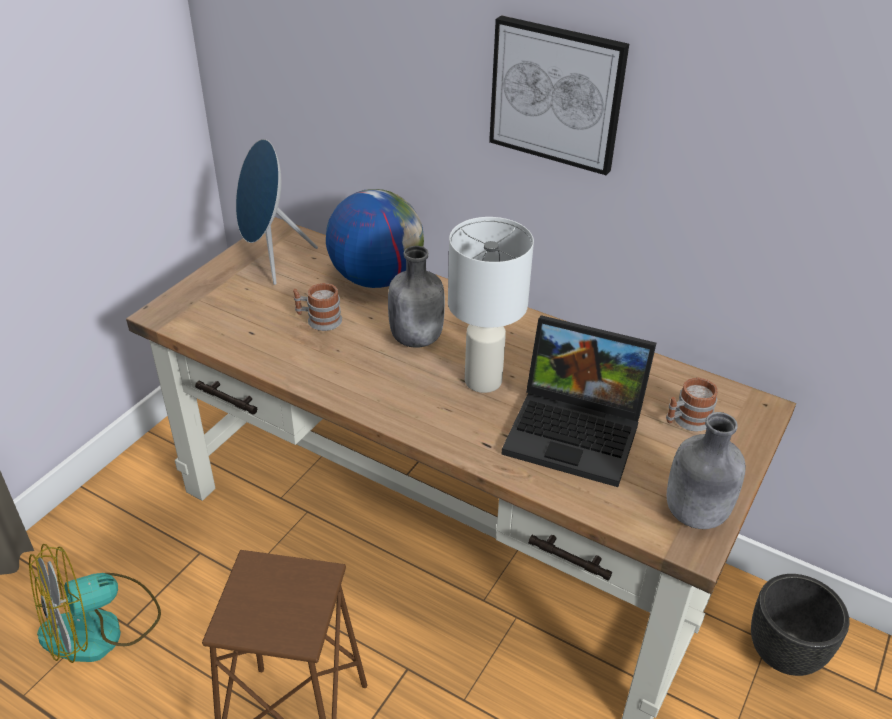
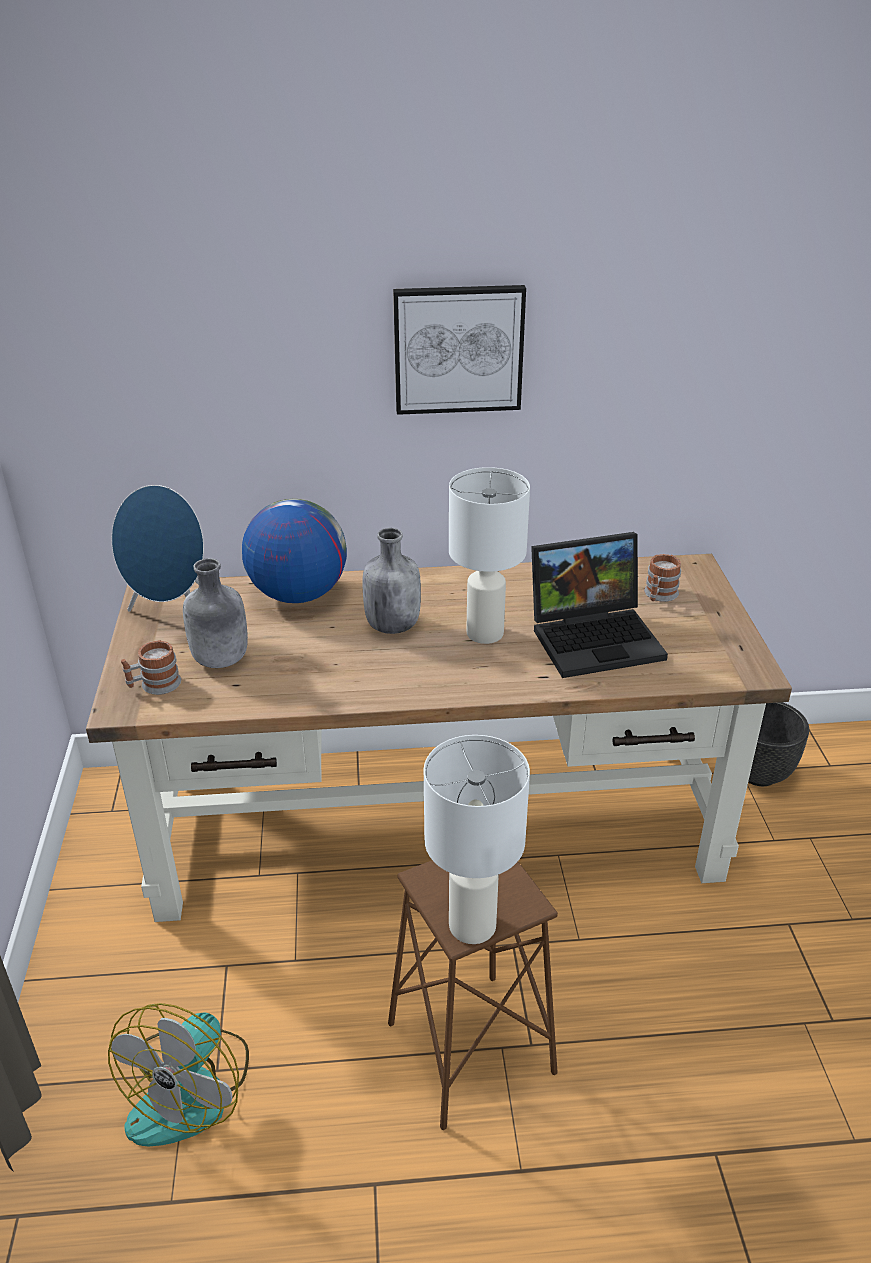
camera: 35 degrees left, 5 degrees down
(245, 626) = (473, 924): none -> white table lamp
(319, 320) = (287, 648): mug -> mug (154, 685)
(694, 514) = (733, 653): grey bottle -> grey bottle (220, 660)

